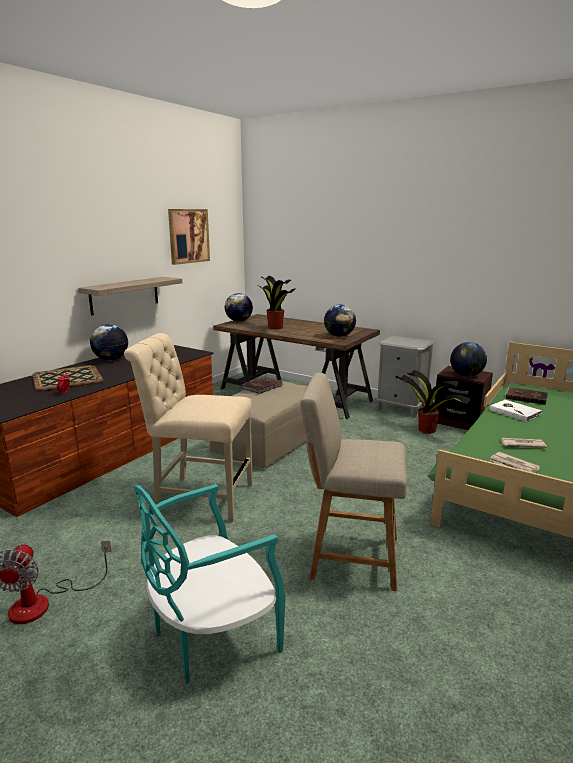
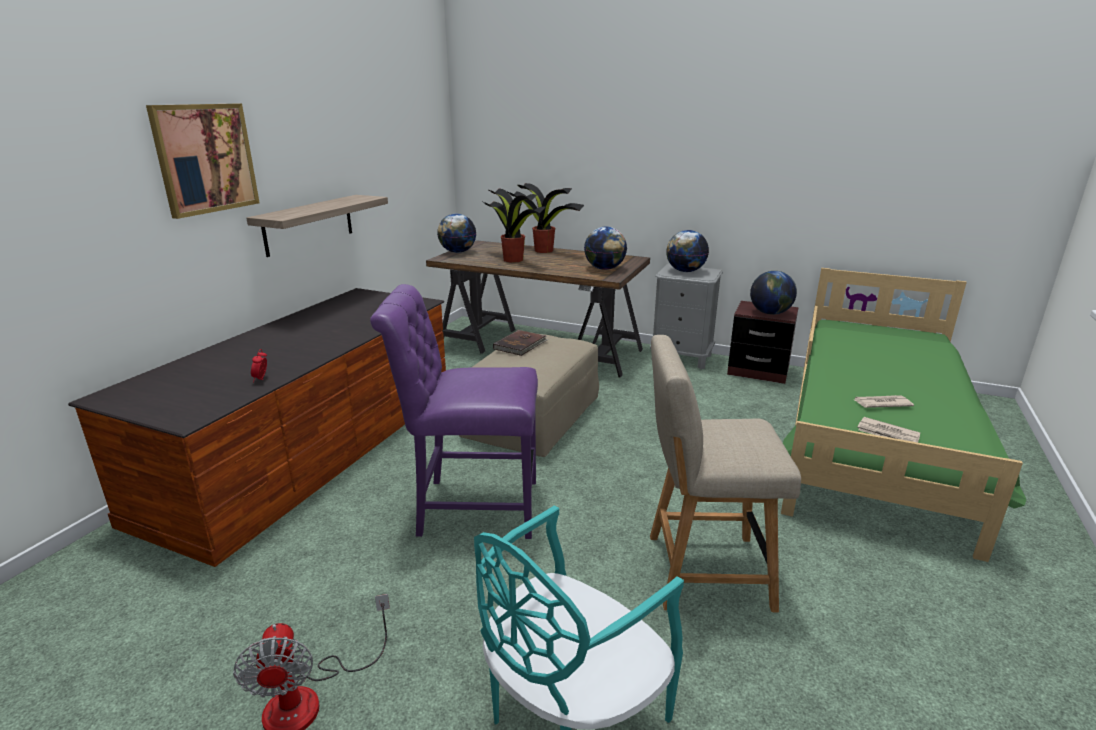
camera: 10 degrees left, 5 degrees up
(68, 378) = (253, 354): tray -> none
(111, 359) = (302, 319): globe -> globe (685, 271)
(188, 236) = (385, 134): picture -> picture (205, 158)
(199, 496) = (471, 506): beige chair -> purple chair
(427, 430) = (725, 385): potted plant -> potted plant (544, 251)
(514, 412) = (850, 360): white book -> none
(526, 397) = (852, 338): brown book -> none

